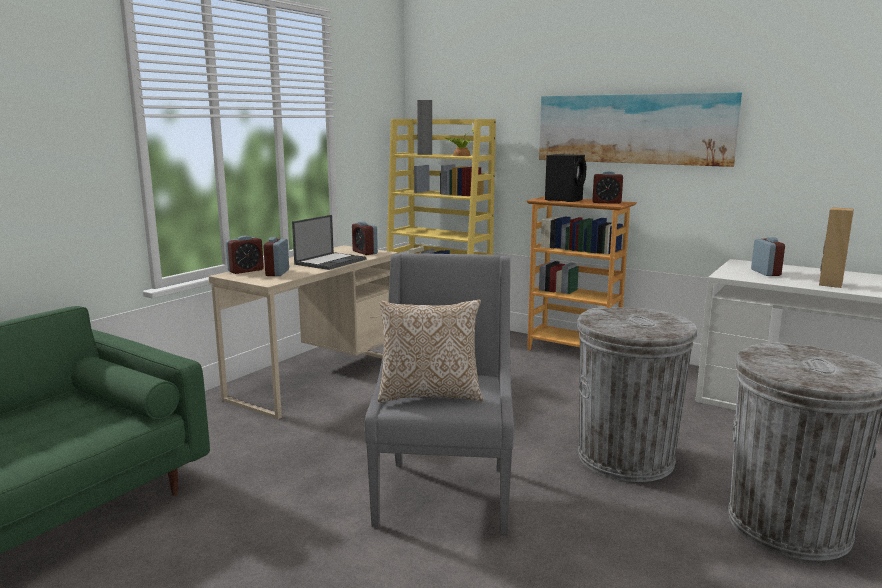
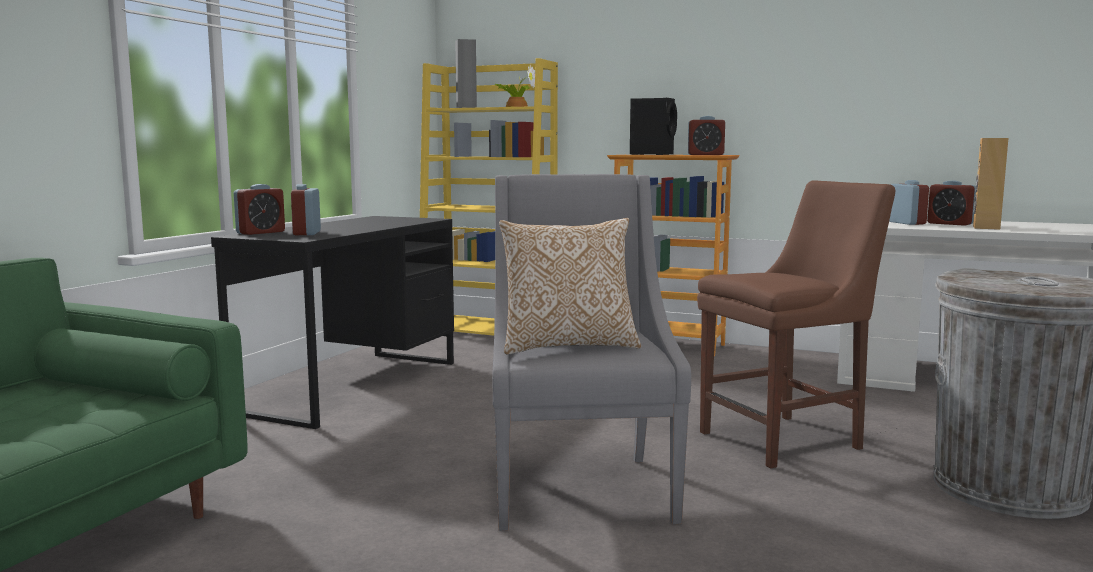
camera: 10 degrees left, 5 degrees down
(317, 379) = (352, 386): beige desk -> black desk
(331, 261) = (371, 225): laptop -> none
(365, 252) = (408, 219): alarm clock -> alarm clock (950, 224)
(626, 458) = (786, 439): grey trash can -> brown chair
(632, 129) = (730, 67): picture -> none

